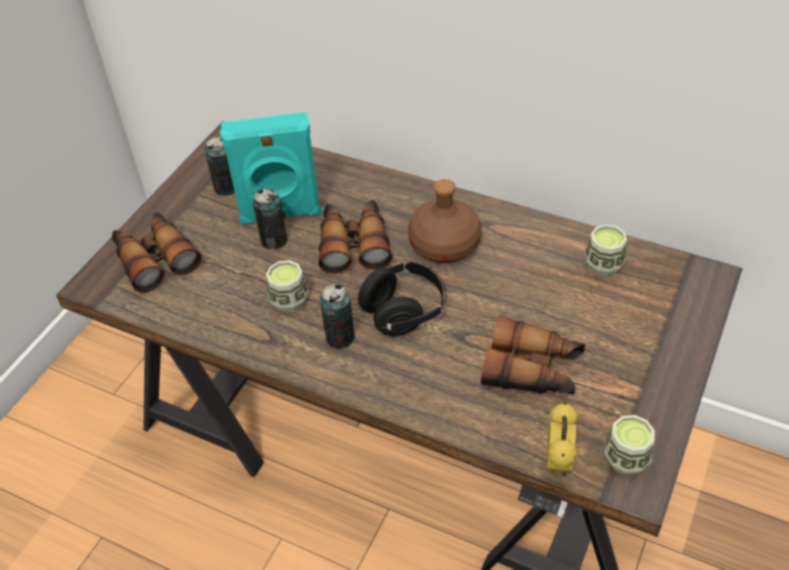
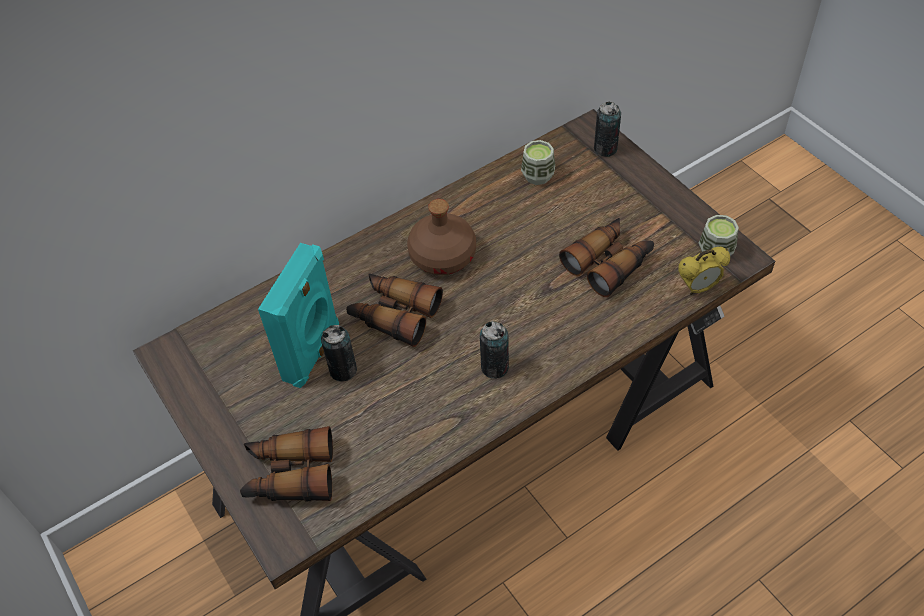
camera: 60 degrees left, 5 degrees up
(226, 188) = (238, 381): can -> can (605, 149)
(289, 301) = (427, 387): cup -> none
(404, 312) = (497, 313): black headphones -> none
(558, 463) = (698, 288): alarm clock -> alarm clock turned 120 degrees clockwise

